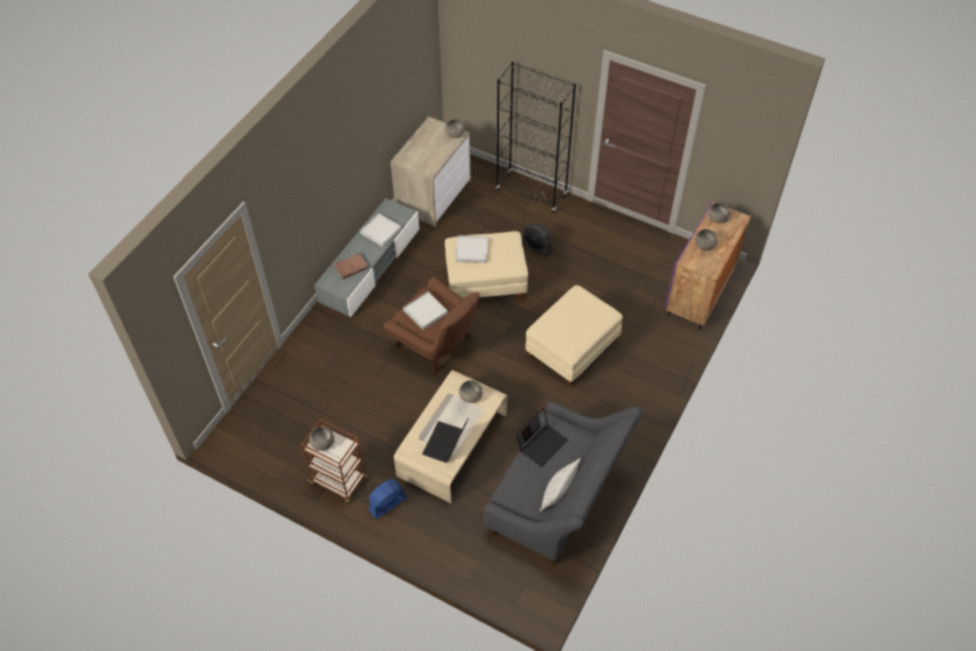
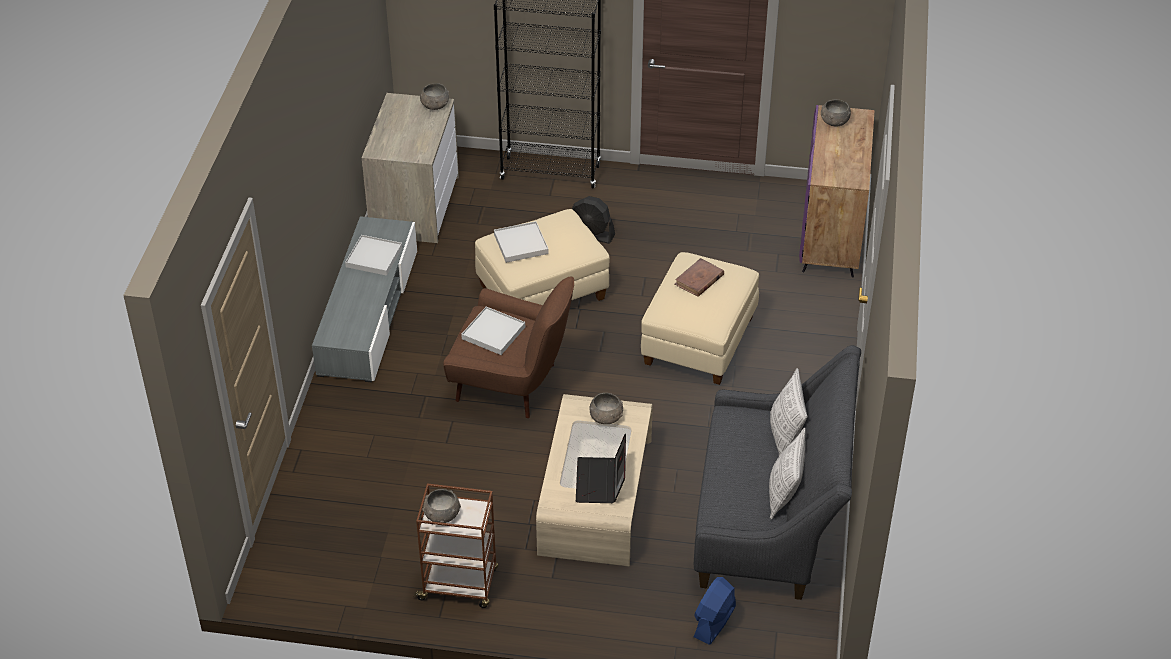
camera: 20 degrees left, 10 degrees down
(351, 267) = (354, 311): brown book -> brown book (699, 280)
(387, 504) = (542, 592): blue fan -> blue fan (714, 622)
(541, 443) = (731, 442): laptop -> none
(579, 450) = (785, 436): none -> pillow
(705, 245) = (834, 155): grey bowl -> none

